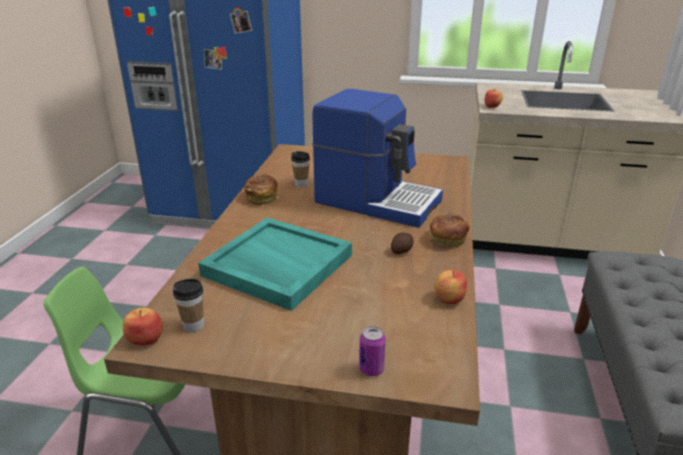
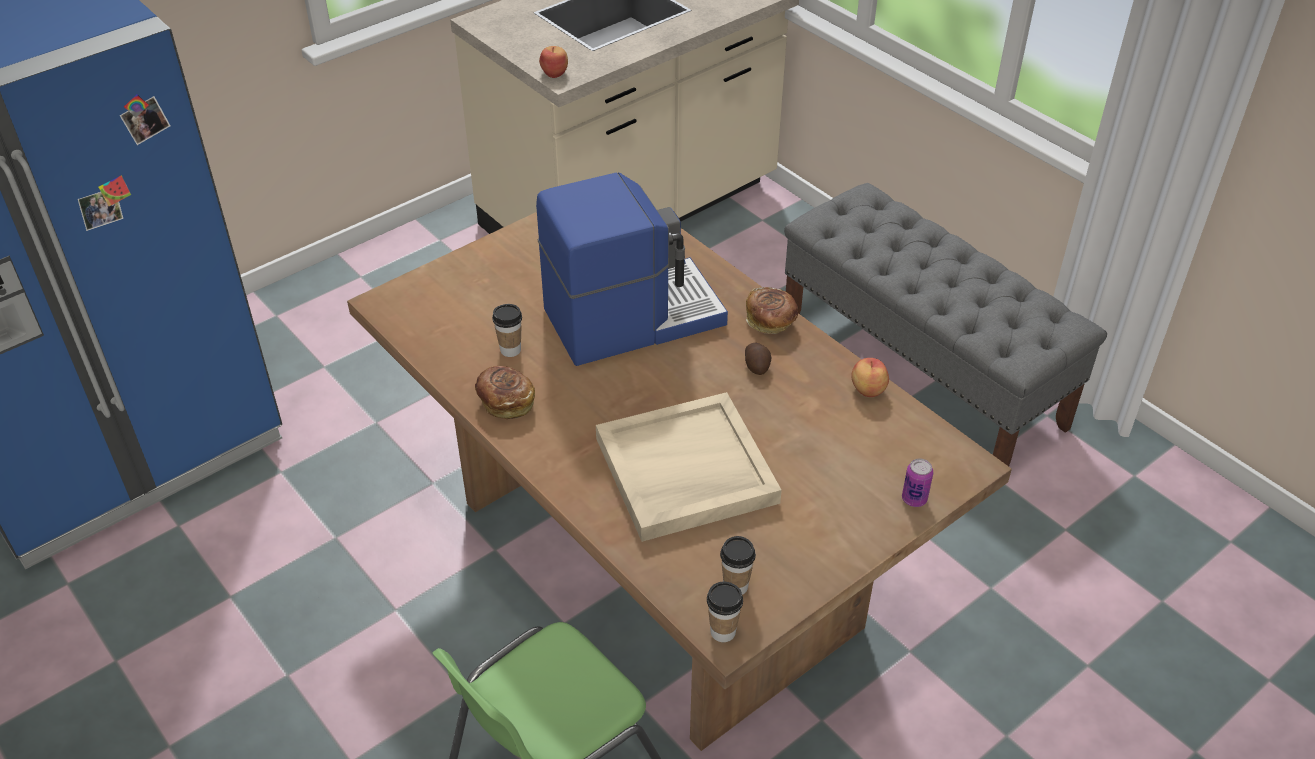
camera: 50 degrees left, 15 degrees up
(145, 339) = (723, 632): apple -> cup
(276, 265) = (685, 471): turquoise tray -> beige tray

